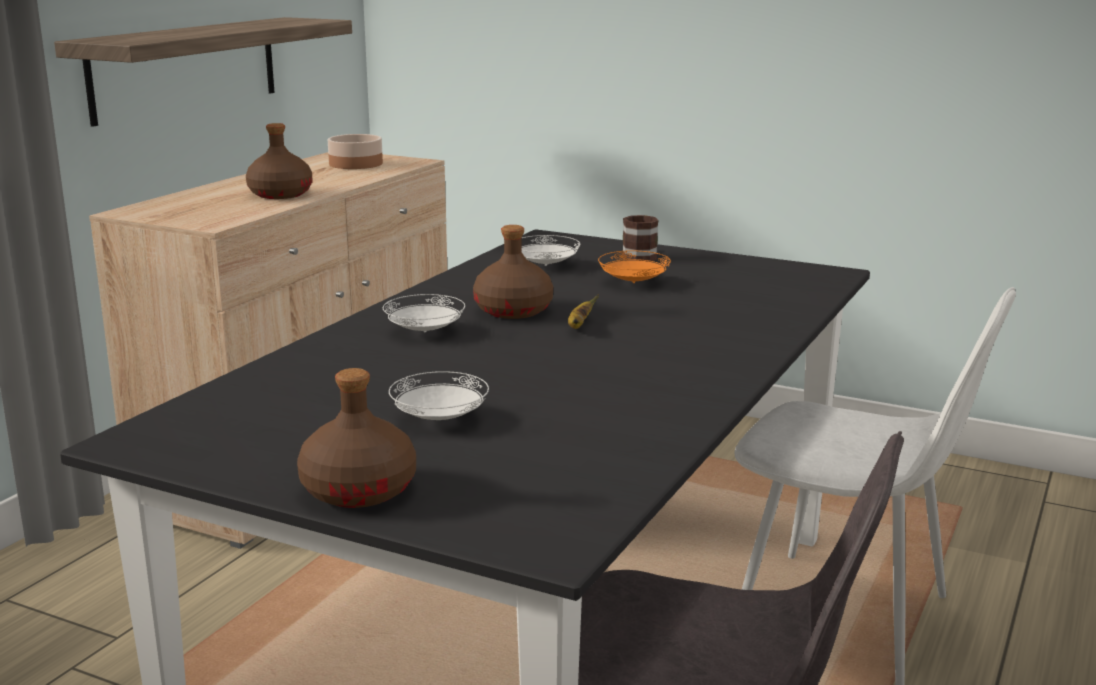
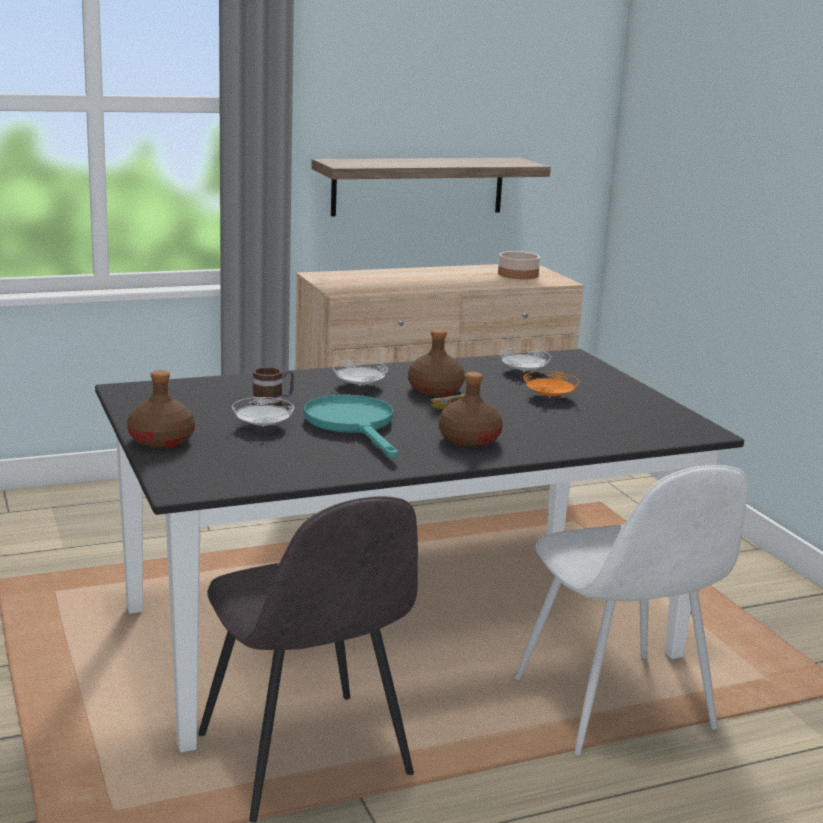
camera: 40 degrees right, 0 degrees up
(279, 194) = (420, 283): brown bottle -> brown bottle (469, 439)
(535, 379) = (354, 425): none -> turquoise frying pan
(641, 255) = (602, 383): mug -> mug (273, 403)

